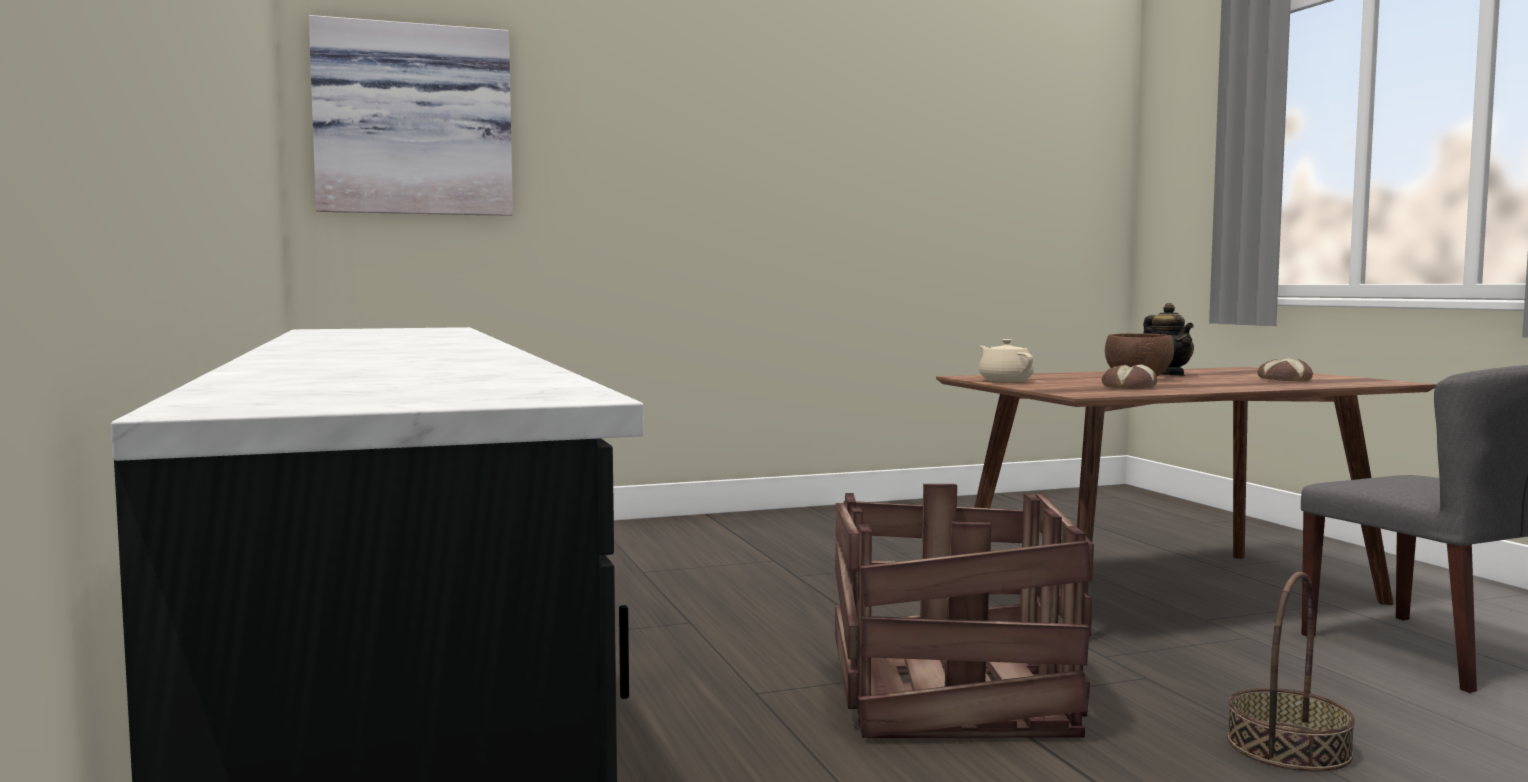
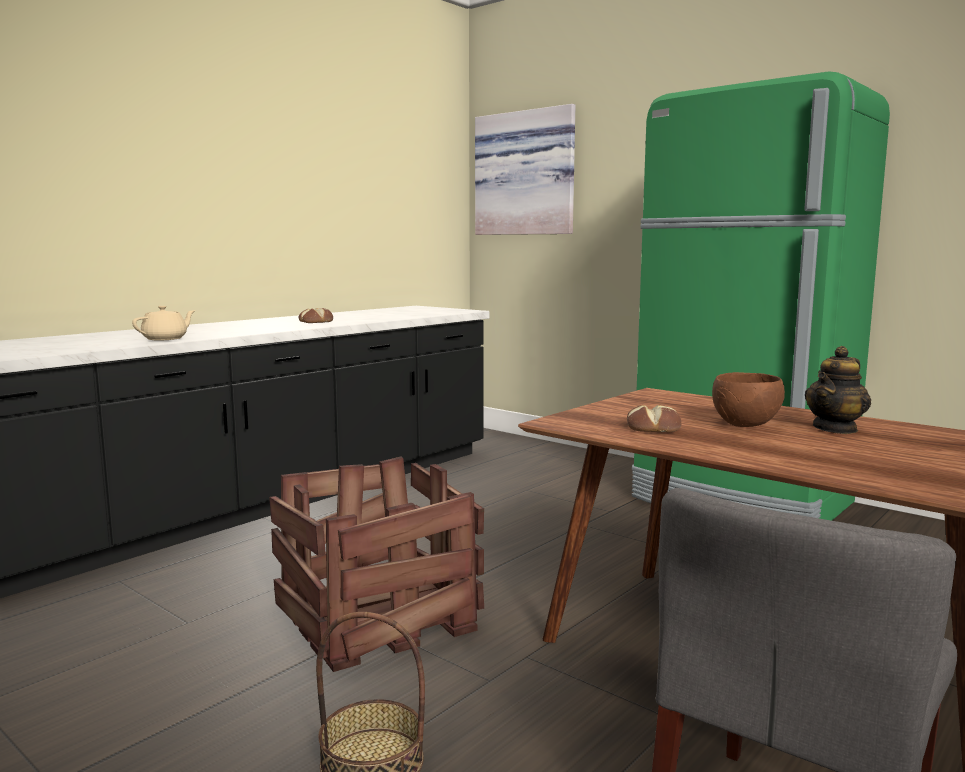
camera: 60 degrees right, 5 degrees up
(822, 523) = (741, 501): none -> green fridge
(1005, 380) = (638, 401): beige teapot -> beige teapot (166, 339)
(1283, 379) = (897, 463): bread -> bread (316, 321)

